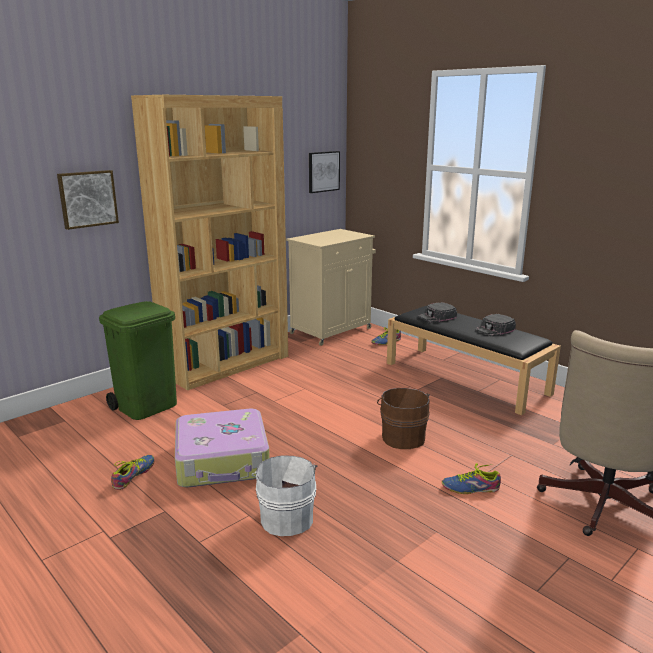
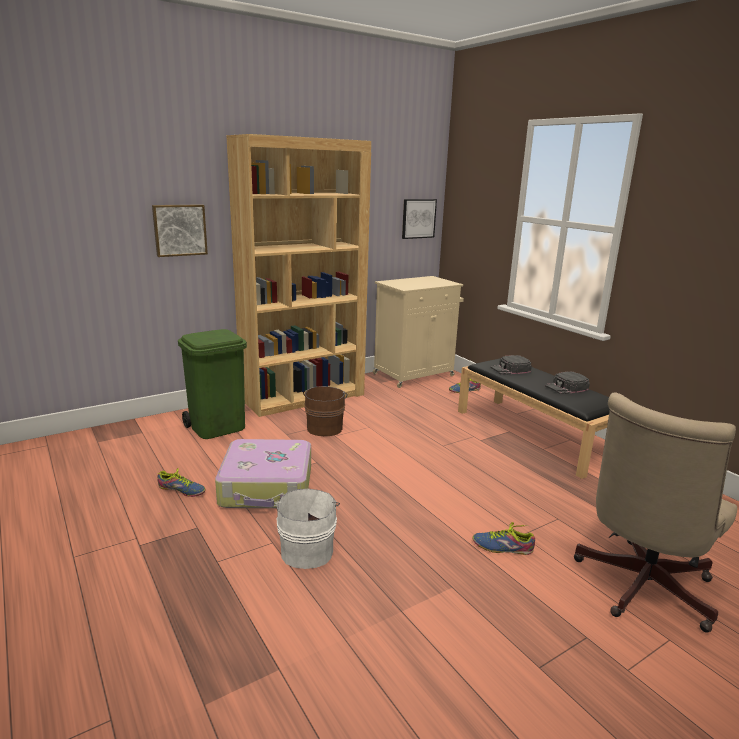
camera: 10 degrees right, 0 degrees up
(133, 475) = (182, 490): shoe -> shoe turned 75 degrees clockwise
(402, 437) = (449, 486): brown bucket -> brown bucket (325, 427)

